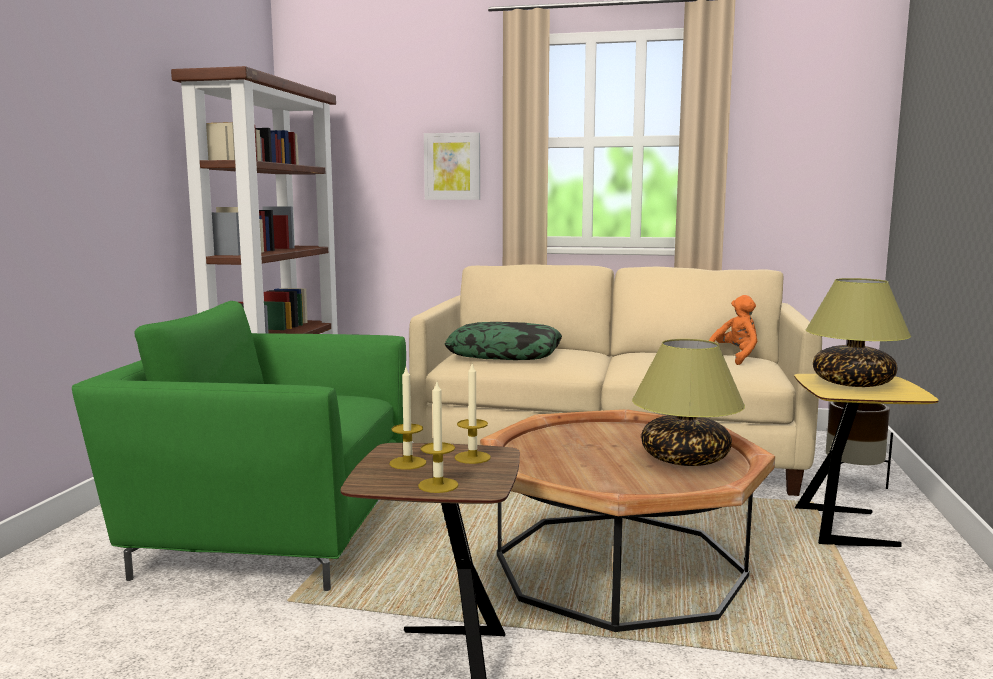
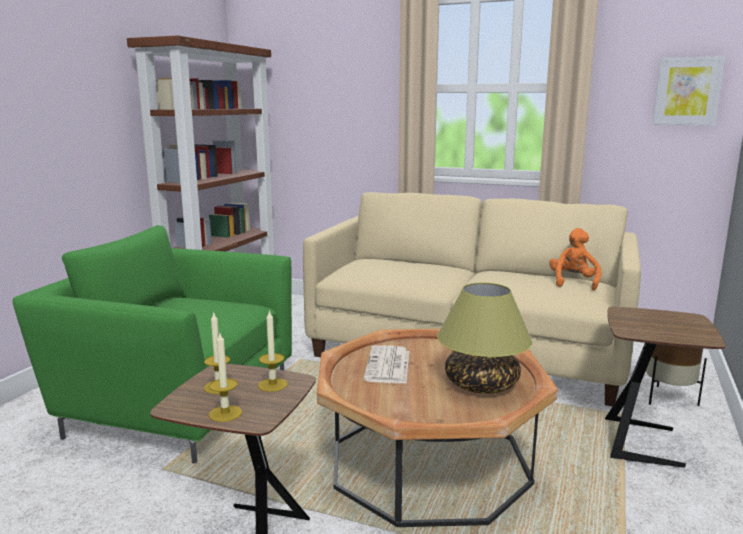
camera: 10 degrees right, 5 degrees up
(452, 166) = (361, 108): picture -> picture (687, 91)
(505, 354) = (382, 269): pillow -> none
(566, 449) = (388, 366): none -> newspaper
(734, 358) = (573, 282): orange plush toy -> orange plush toy turned 45 degrees counterclockwise
(848, 527) = (645, 443): yellow side table -> brown side table
(853, 384) = (655, 322): table lamp -> none

